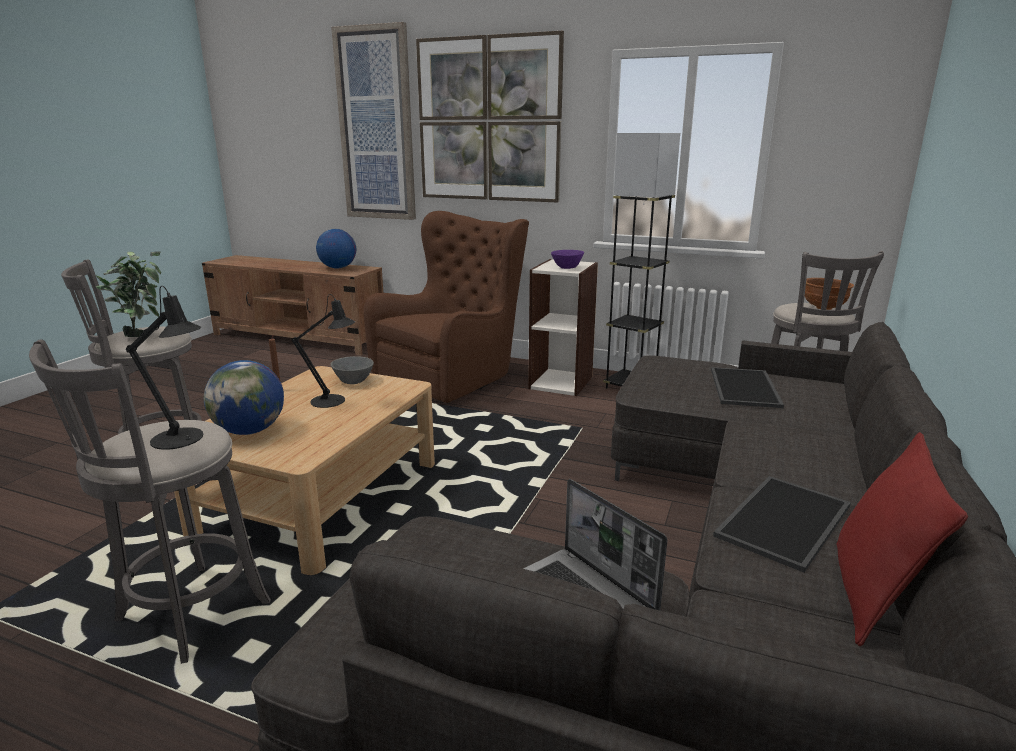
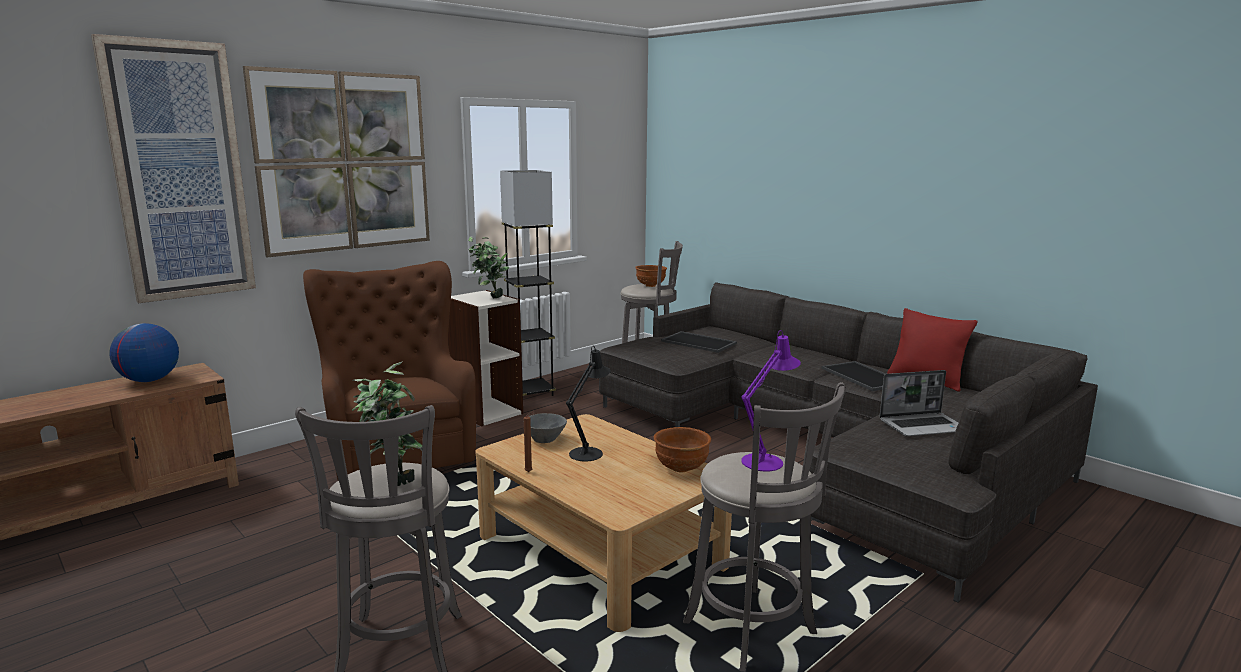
camera: 65 degrees left, 5 degrees down
(182, 439) = (766, 460): black table lamp -> purple table lamp
(250, 431) = (628, 490): globe -> none
(310, 445) = (681, 468): none -> brown bowl
(566, 267) = (489, 298): purple bowl -> potted plant

